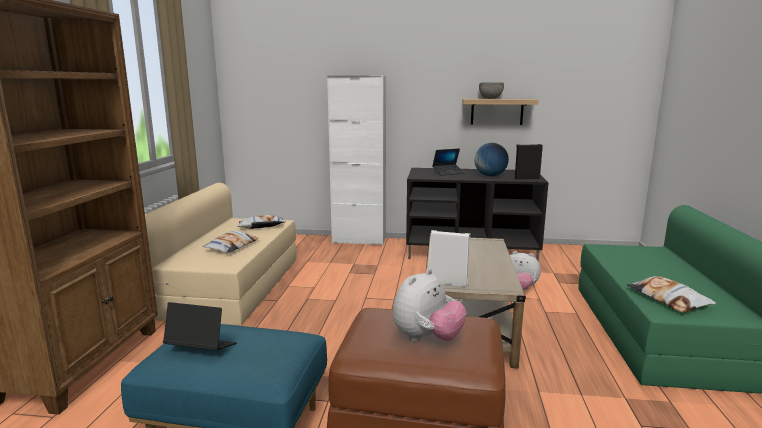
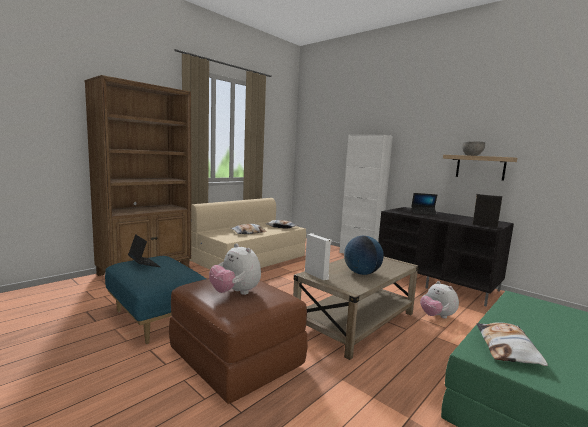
camera: 35 degrees right, 5 degrees down
(427, 339) = (235, 293): plush toy -> plush toy turned 60 degrees clockwise
(490, 176) = (455, 219): globe -> globe (361, 273)

